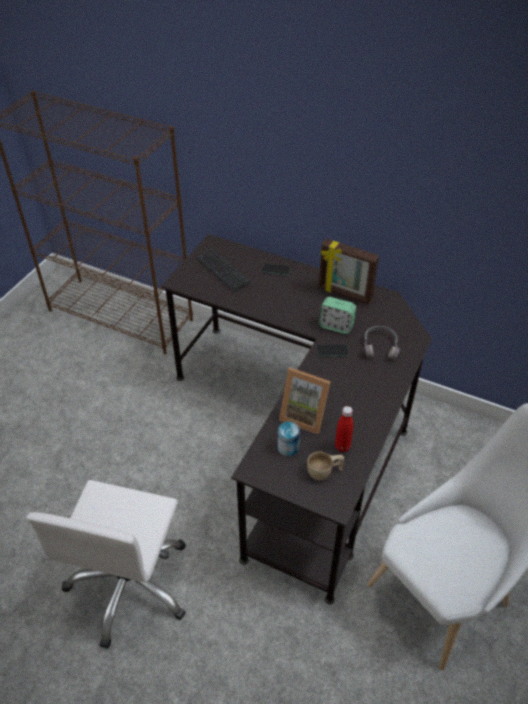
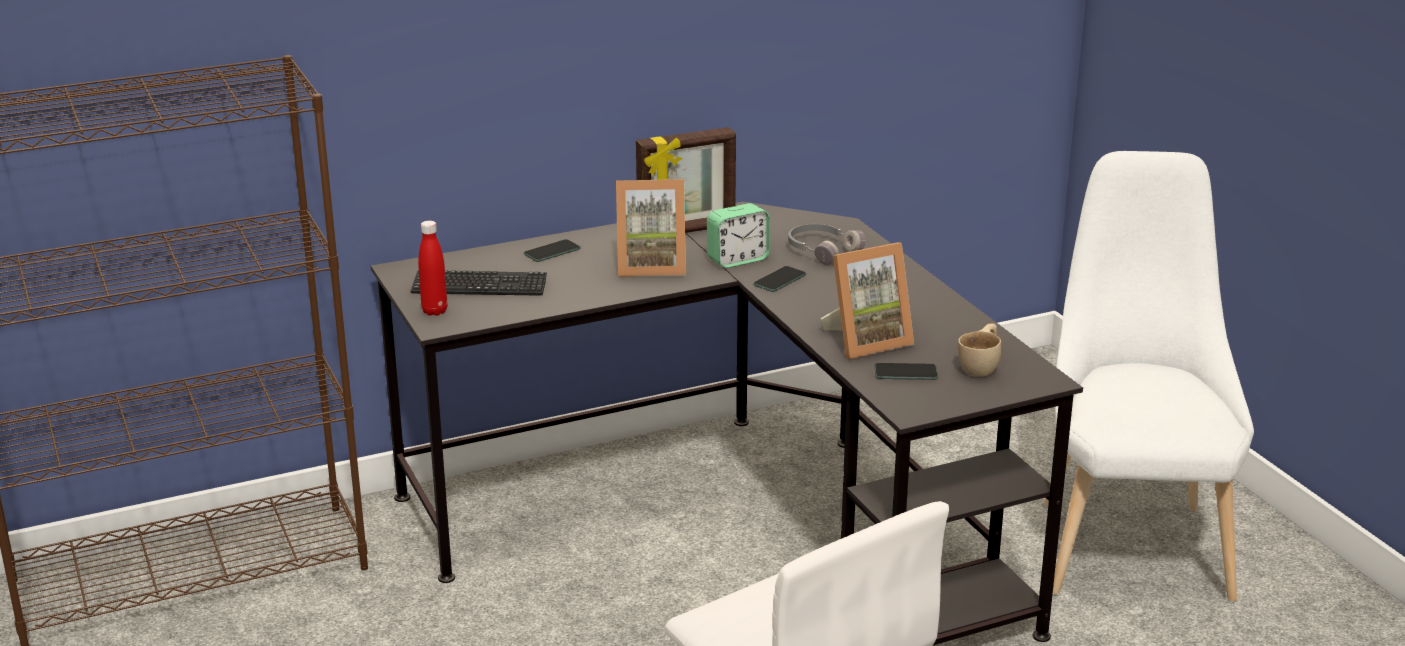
camera: 50 degrees left, 20 degrees down
(288, 447) = (905, 372): can -> phone
(297, 304) = (650, 266): none -> picture frame
(342, 447) = (956, 339): red bottle -> red bottle (434, 311)

